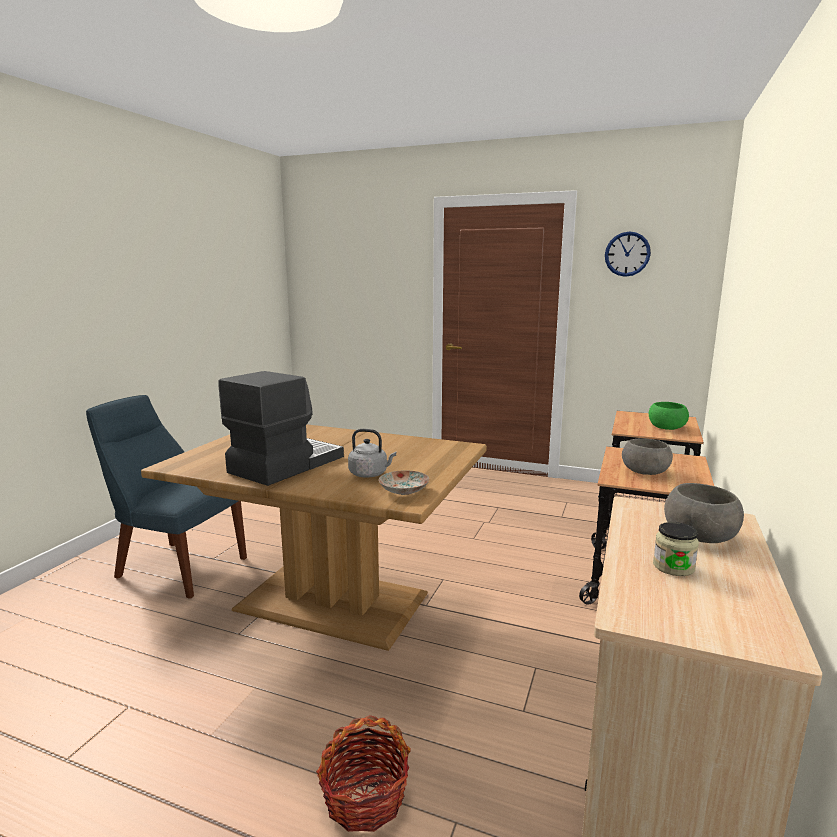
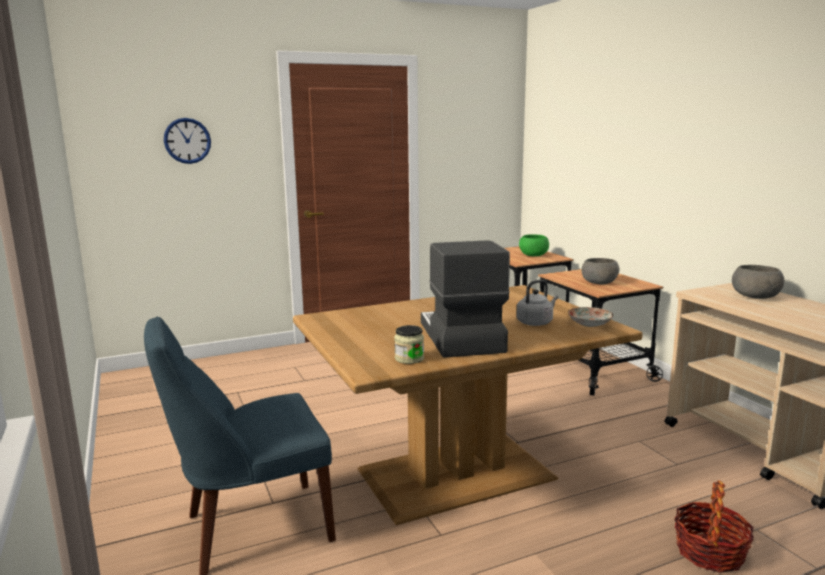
camera: 45 degrees left, 0 degrees up
(627, 254) = (460, 114): wall clock -> wall clock (187, 140)
(673, 567) = (789, 311): jar -> jar (409, 359)

